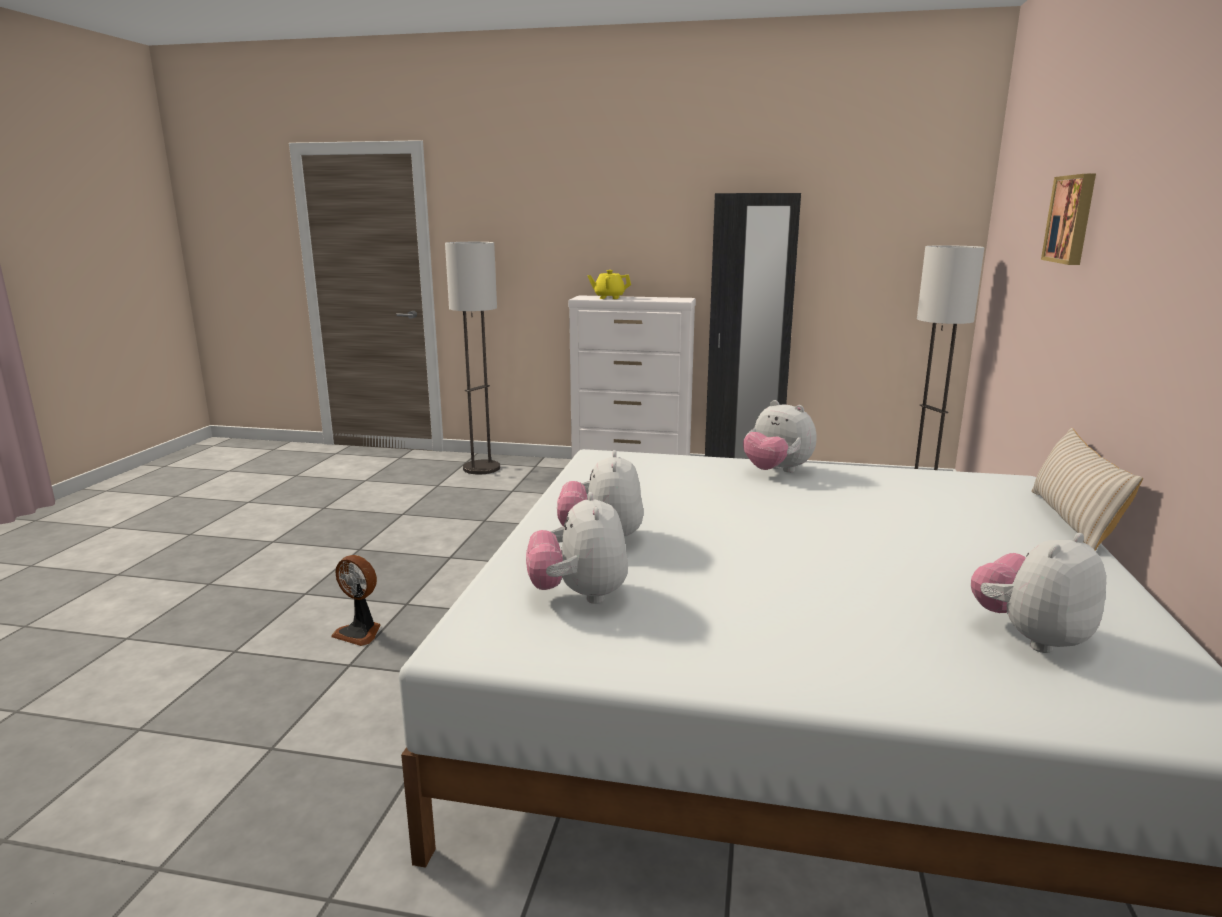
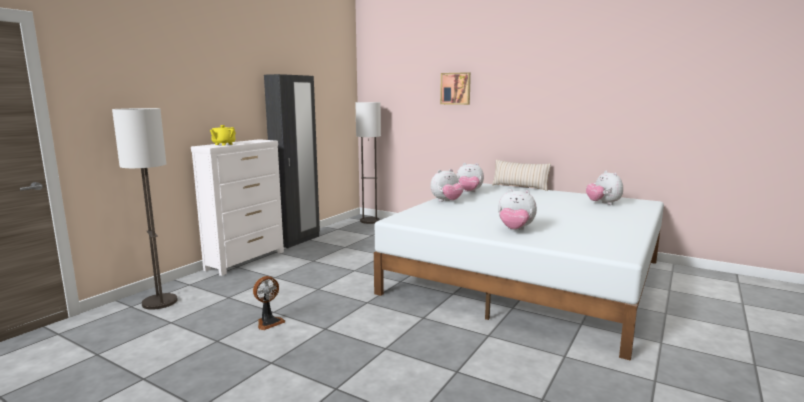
camera: 70 degrees left, 5 degrees down
(360, 632) = (416, 366): fan -> fan (269, 322)
(579, 595) = (574, 238): plush toy -> plush toy (469, 192)

